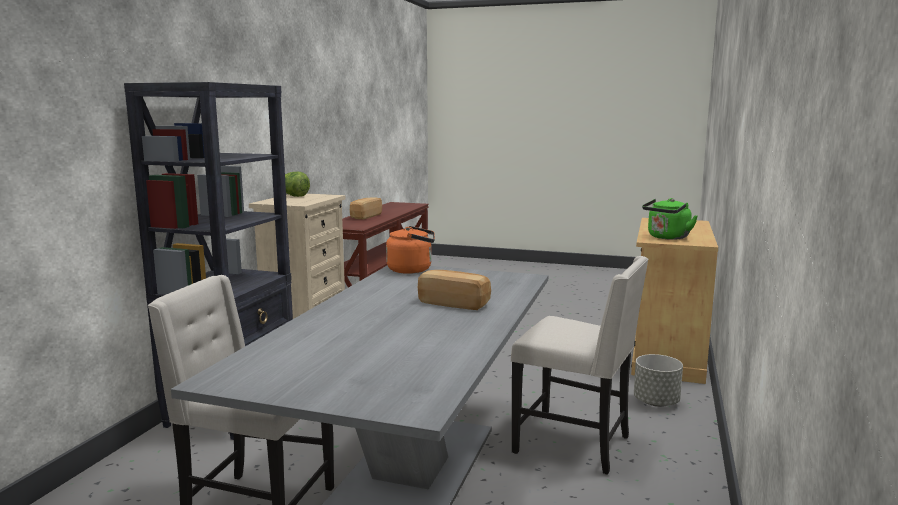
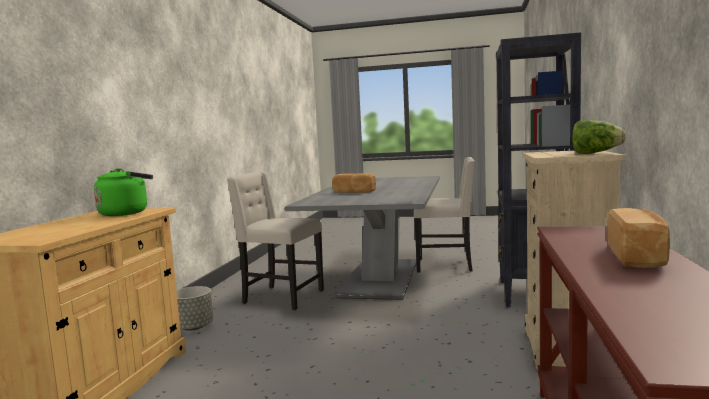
camera: 175 degrees right, 5 degrees down
(412, 270) = (397, 201): orange kettle -> none

